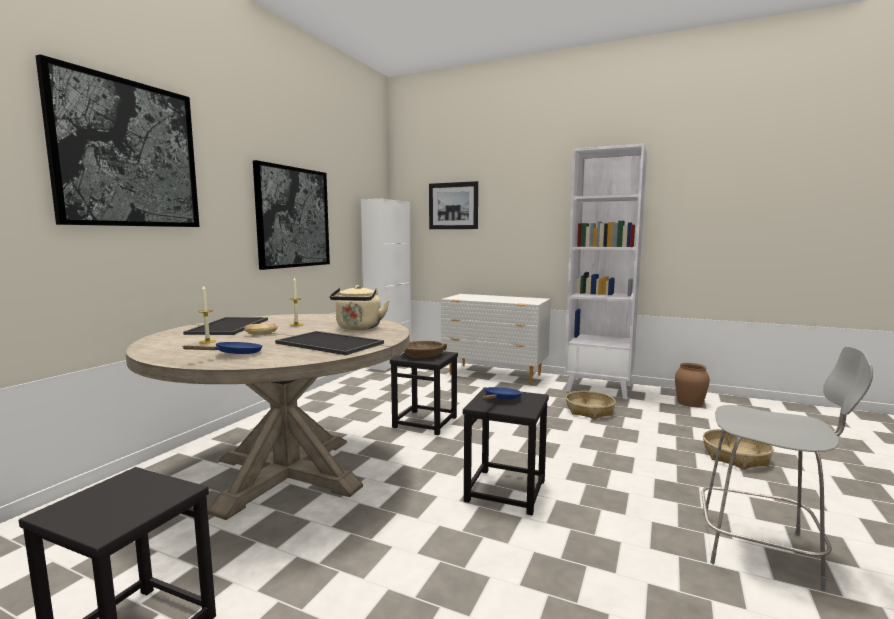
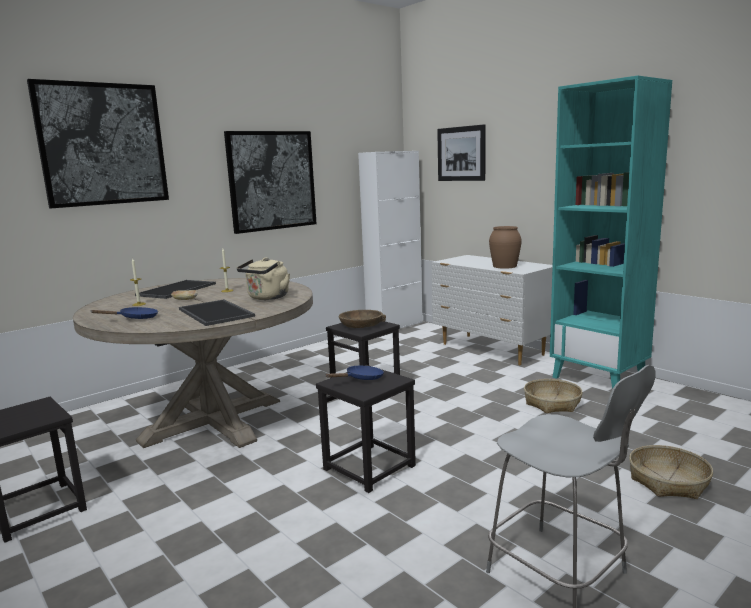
camera: 25 degrees right, 5 degrees up
(599, 388) = (599, 378): white bookcase -> turquoise bookcase
(690, 403) = (699, 410): brown vase -> brown vase (504, 266)

